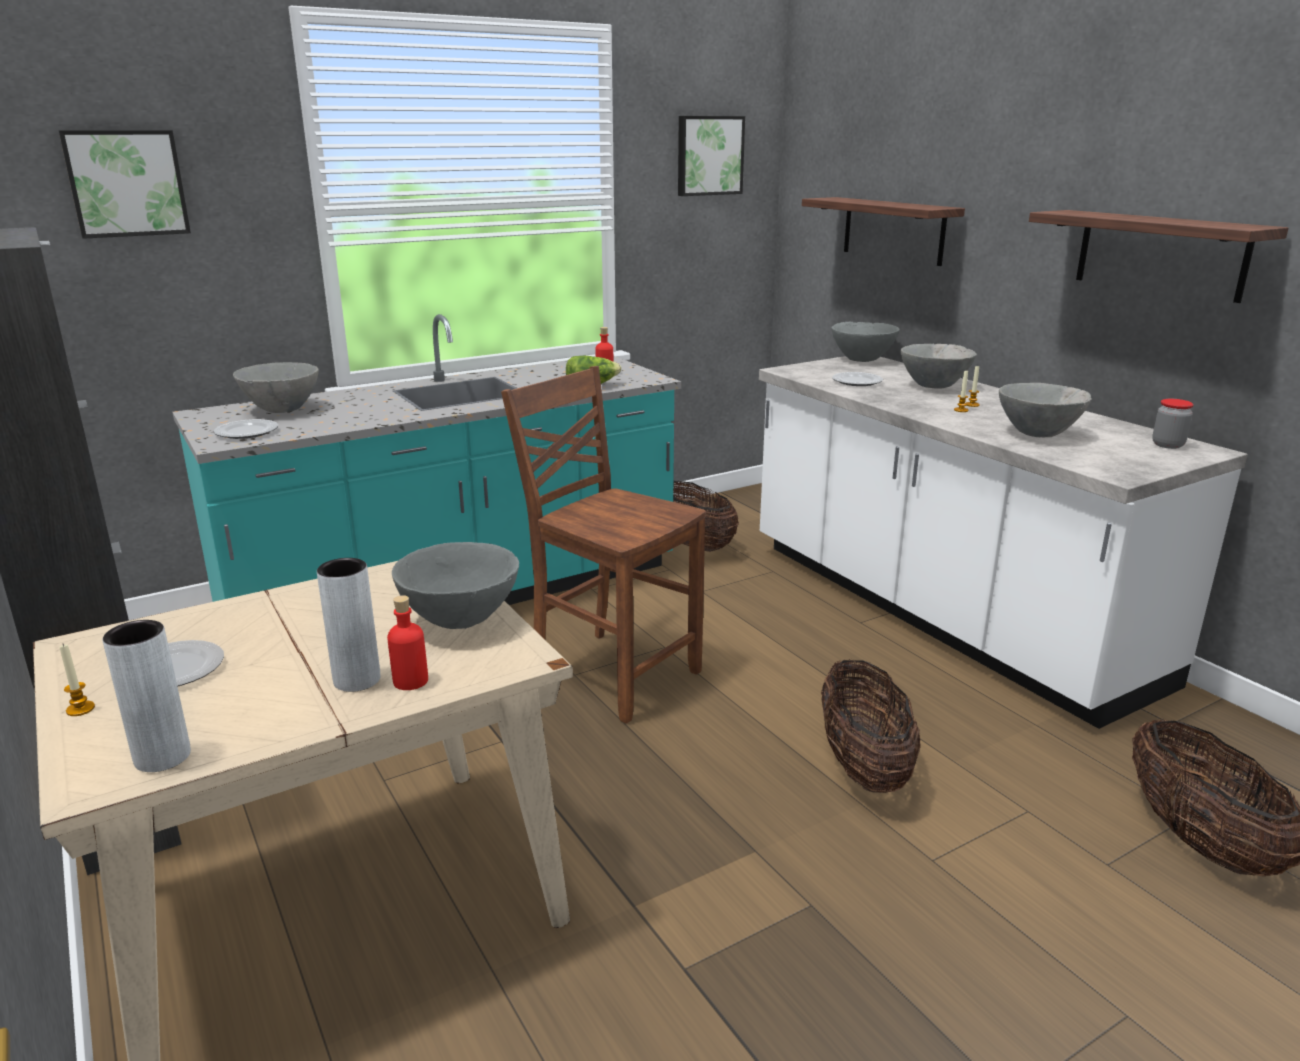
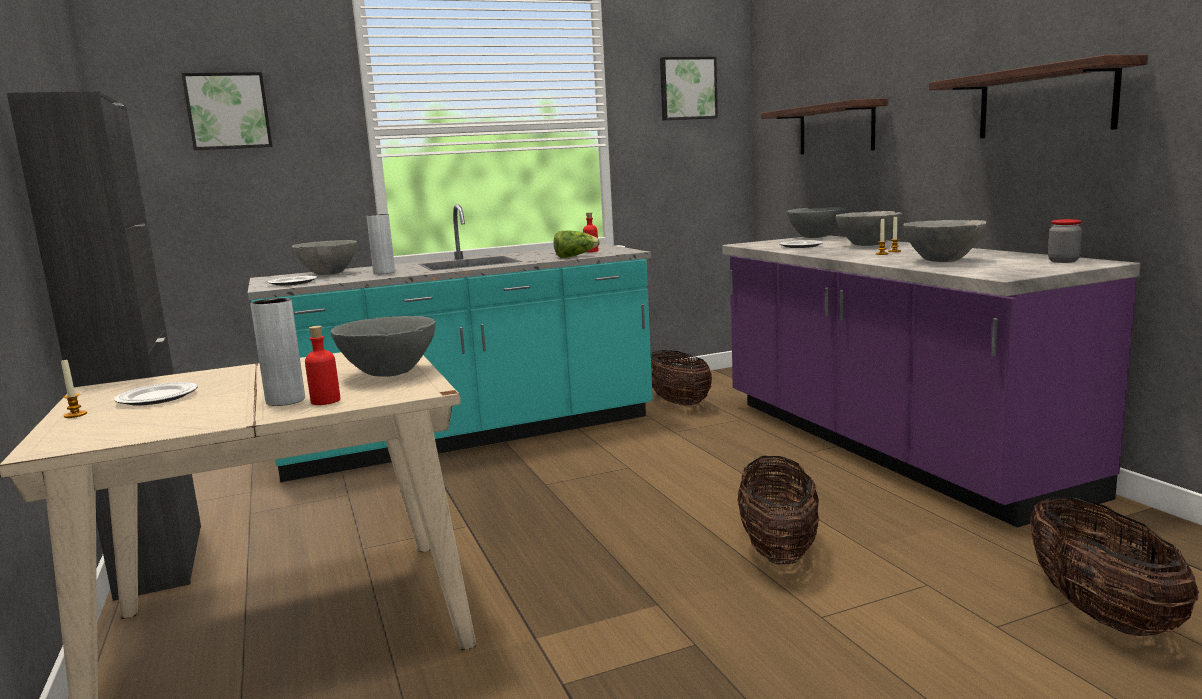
camera: 10 degrees right, 10 degrees down
(162, 757) = (111, 435): grey vase -> grey vase (384, 272)
(612, 672) = (577, 483): brown chair -> none
(940, 611) = (886, 445): white counter -> purple counter

